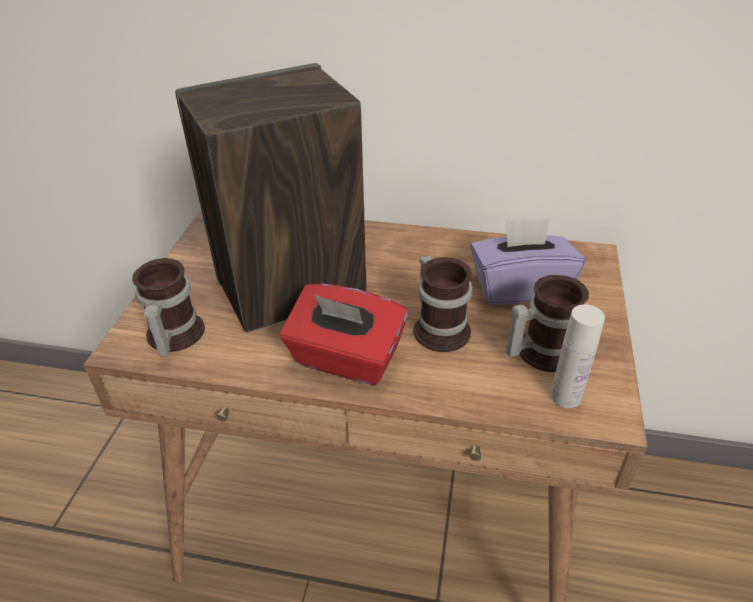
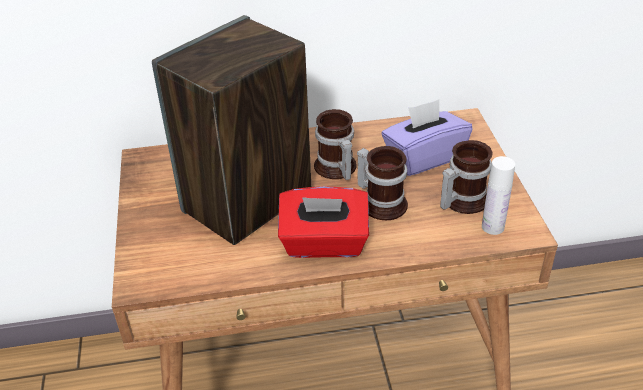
camera: 20 degrees left, 0 degrees up
(172, 336) = (173, 265): mug -> mug (335, 169)

